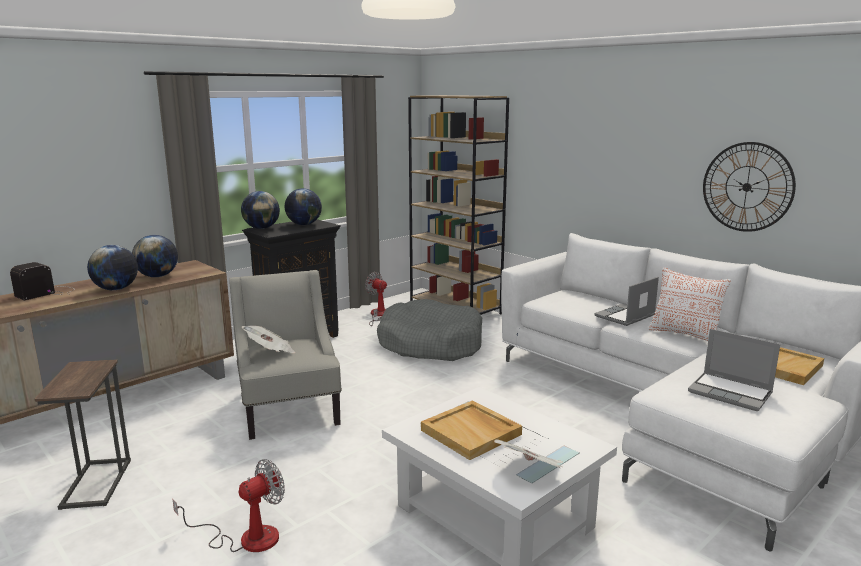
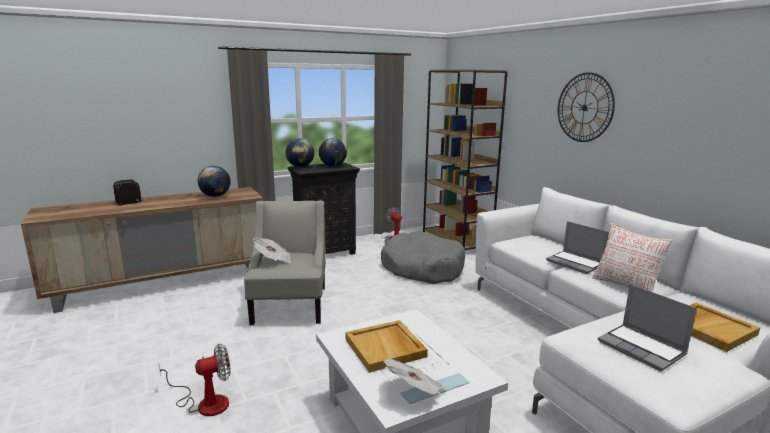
camera: 15 degrees right, 0 degrees up
(96, 483) = (132, 341): brown side table -> none
(116, 289) = (181, 203): globe -> none
(625, 316) = (576, 263): laptop -> laptop turned 105 degrees counterclockwise
(747, 187) = (706, 154): wall clock -> wall clock (584, 107)

